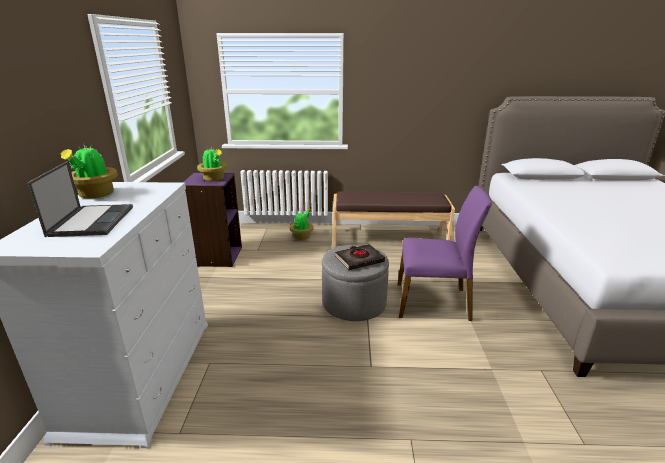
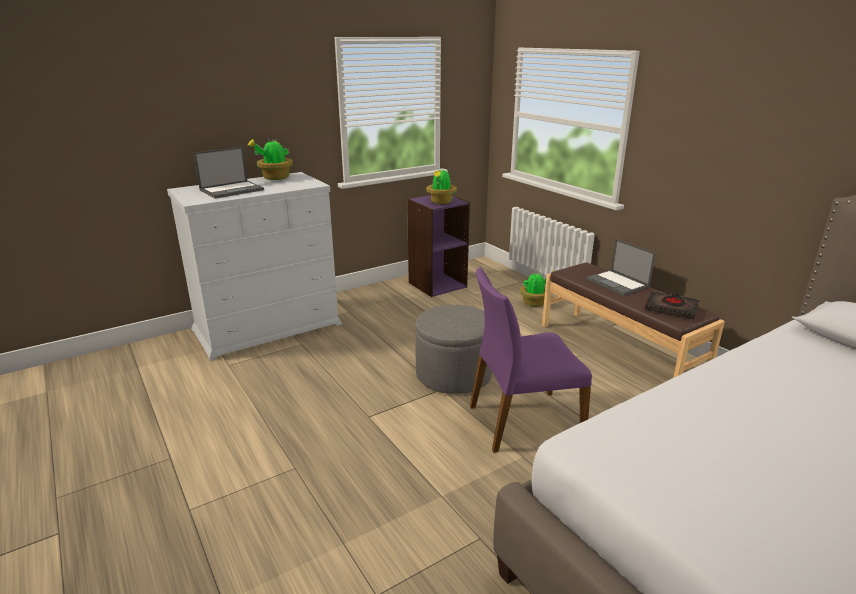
camera: 55 degrees right, 0 degrees up
(359, 260) = (451, 322): black book -> black book (671, 309)
(379, 195) = (618, 283): none -> laptop
(433, 302) = (523, 421): purple chair -> purple chair turned 105 degrees clockwise

